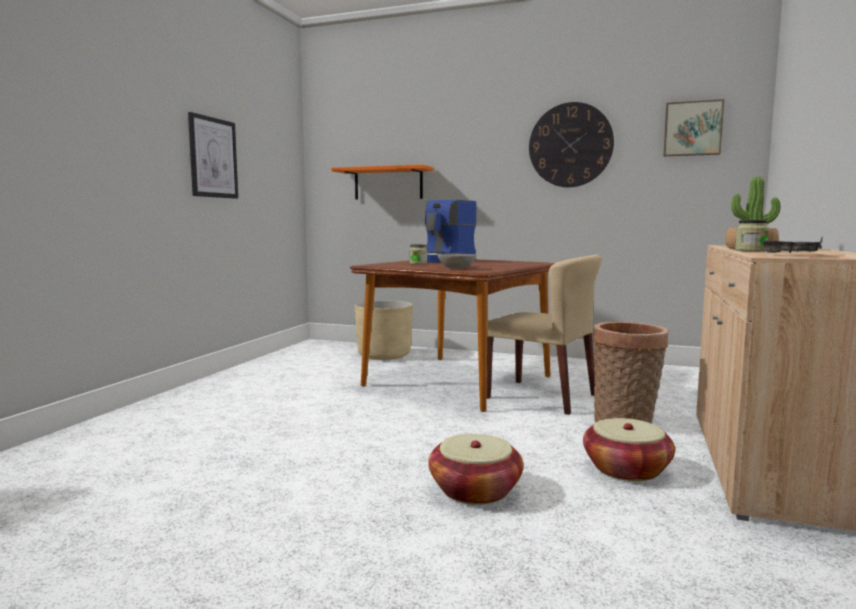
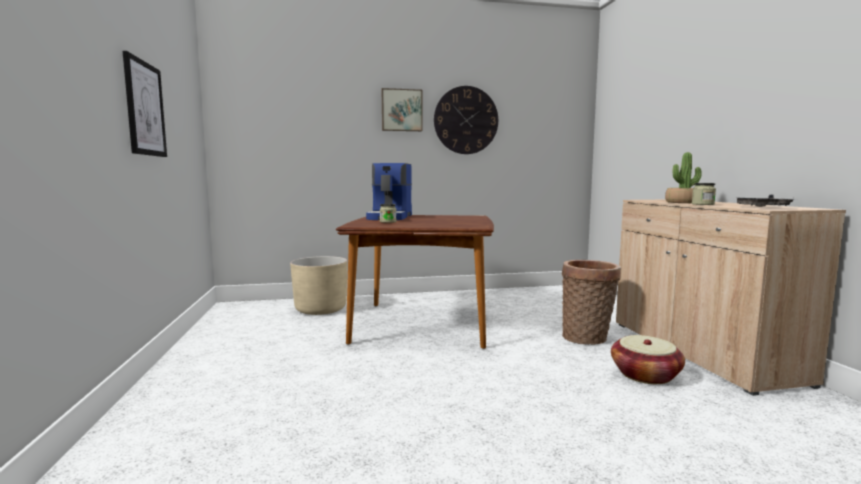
camera: 30 degrees left, 0 degrees up
(388, 184) = (303, 146): orange shelf -> none
(456, 268) = (445, 225): grey bowl -> none
(475, 490) = (591, 423): basket -> none
(542, 396) = (502, 326): beige chair -> none
(692, 129) = (549, 114): picture -> picture (401, 110)

